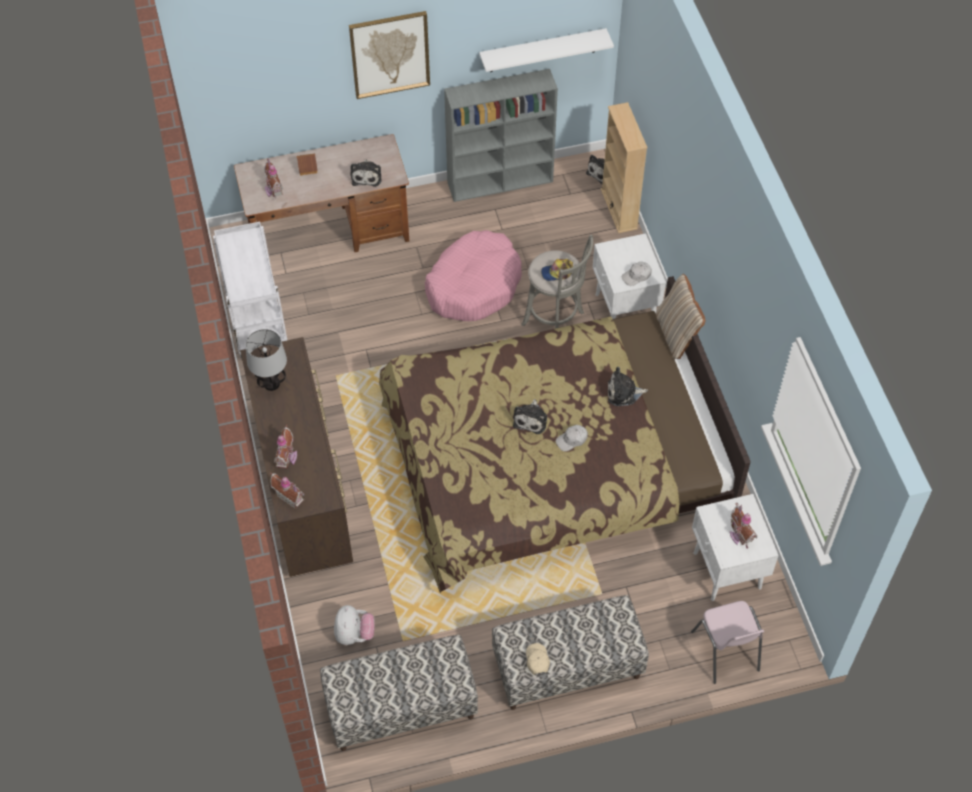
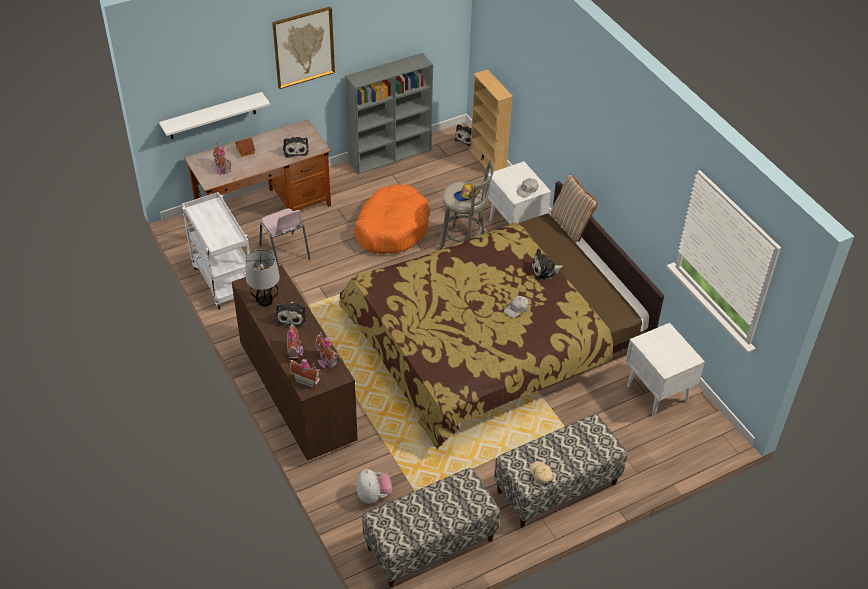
camera: 15 degrees left, 10 degrees down
(474, 285) = (392, 228): pink dog bed -> orange dog bed
(531, 419) = (479, 300): plush toy -> plush toy (292, 316)
(542, 50) = (416, 37): white shelf -> white shelf (212, 116)
(725, 652) = (676, 452): pink chair -> pink chair (285, 252)
(739, 535) = (670, 352): toy house -> toy house (326, 361)

